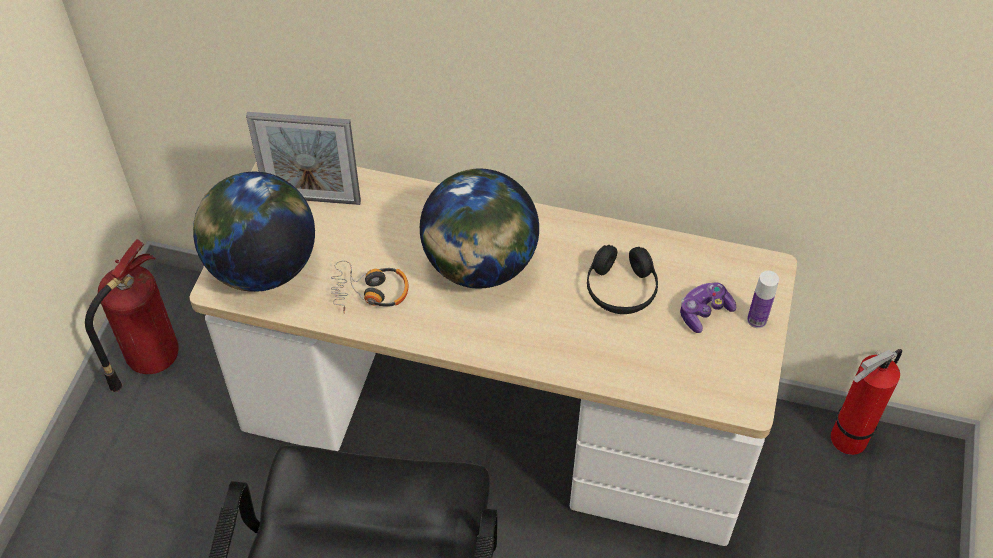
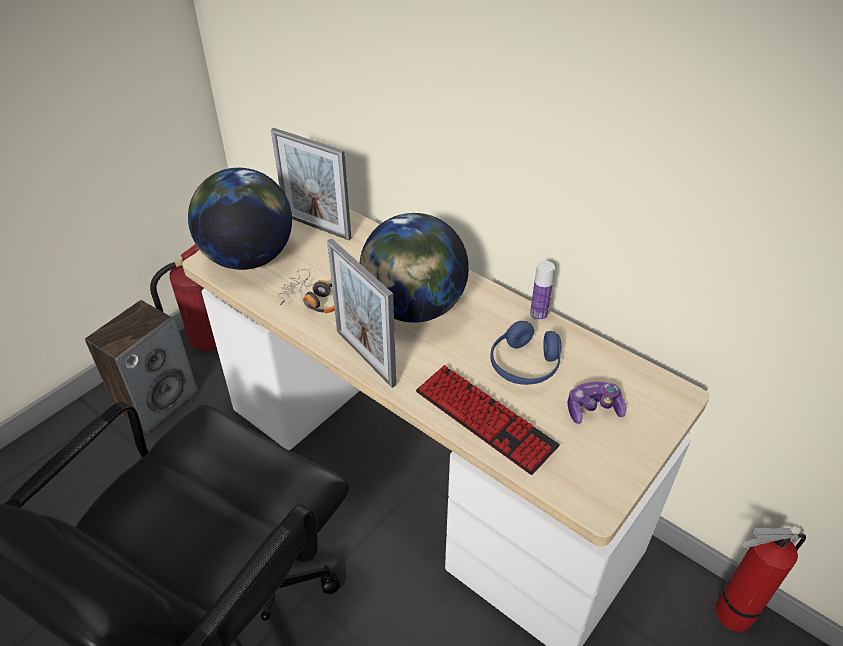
camera: 25 degrees right, 10 degrees down
(140, 456) = (158, 401): none -> speaker
(465, 339) = (365, 357): none -> picture frame
(614, 360) = (484, 419): none -> keyboard
(621, 289) = (524, 365): black headphones -> blue headphones
(756, 320) = (642, 433): bottle -> bottle (538, 314)

